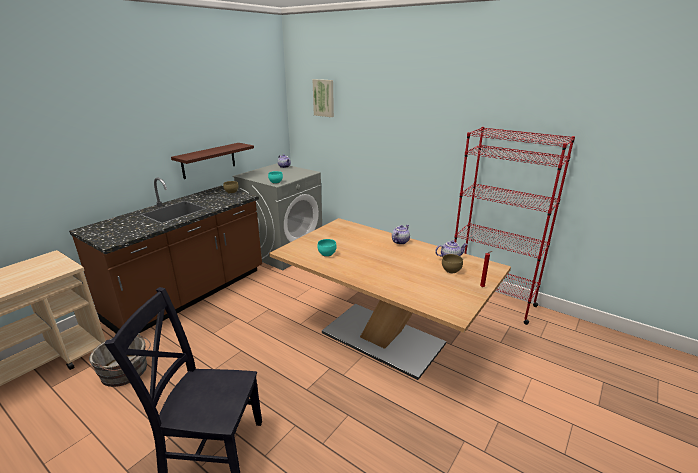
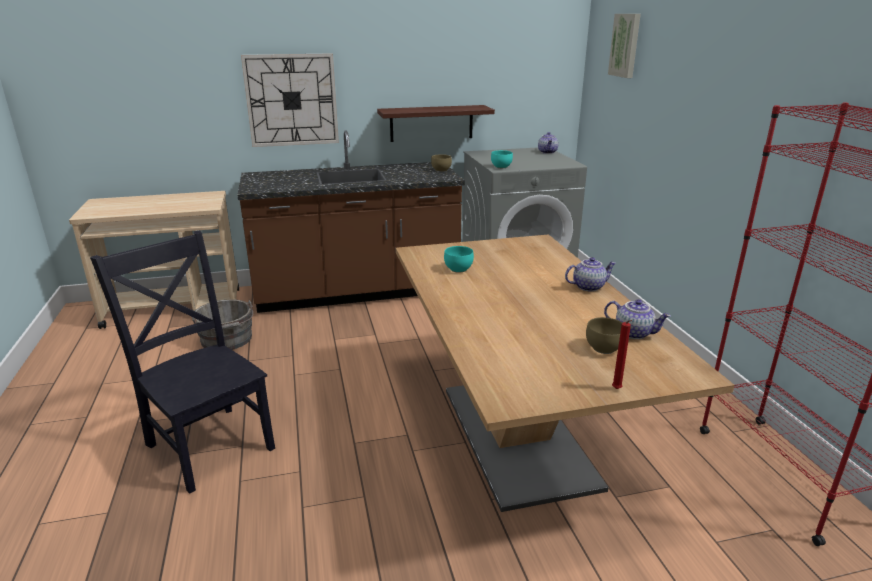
camera: 40 degrees right, 0 degrees up
(103, 161) = (291, 100): none -> wall clock

